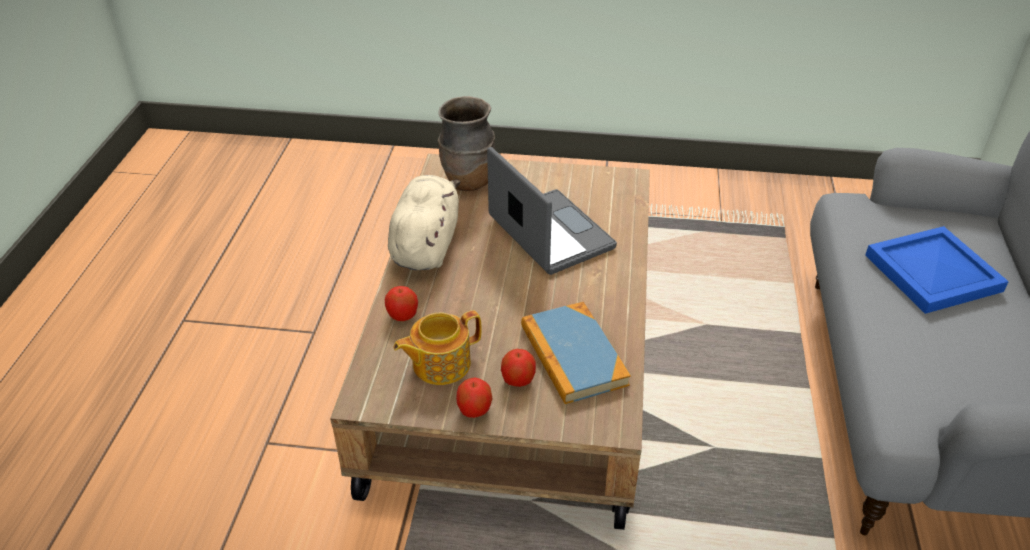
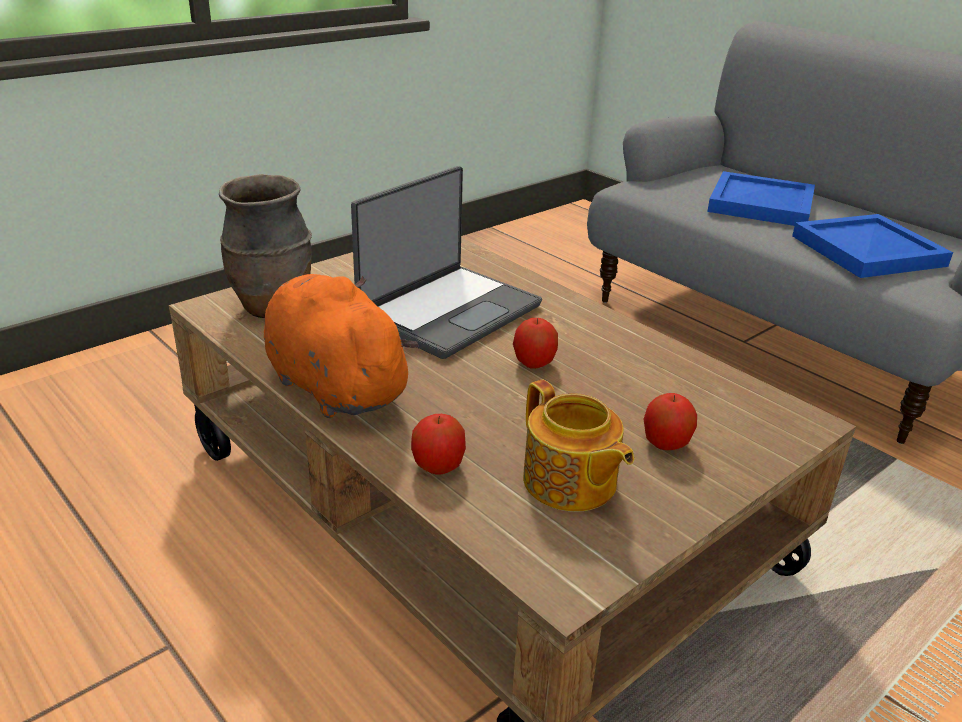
camera: 50 degrees left, 10 degrees down
(426, 245) = (333, 385): beige plush toy -> orange plush toy
(440, 364) = (570, 483): teapot -> teapot turned 45 degrees counterclockwise
(474, 410) = (686, 499): apple -> apple (534, 363)
(548, 234) = (448, 311): laptop -> laptop turned 120 degrees clockwise
(573, 355) = (665, 392): book -> none
(934, 363) = (870, 251): none -> blue tray

